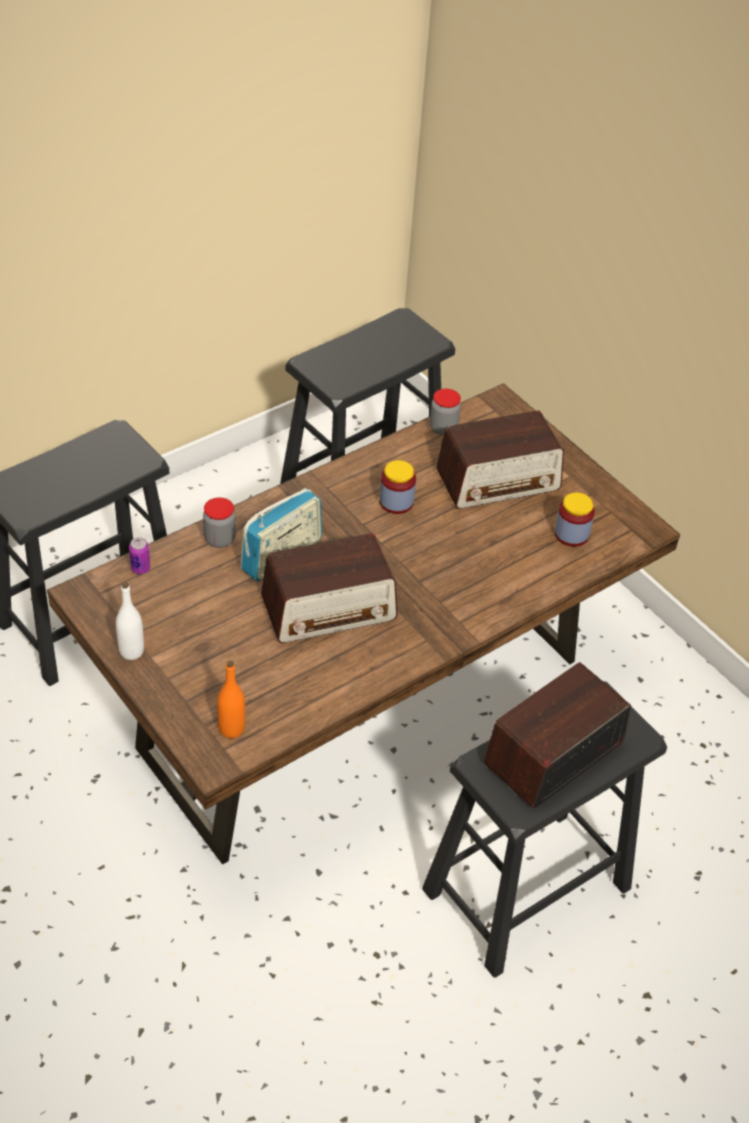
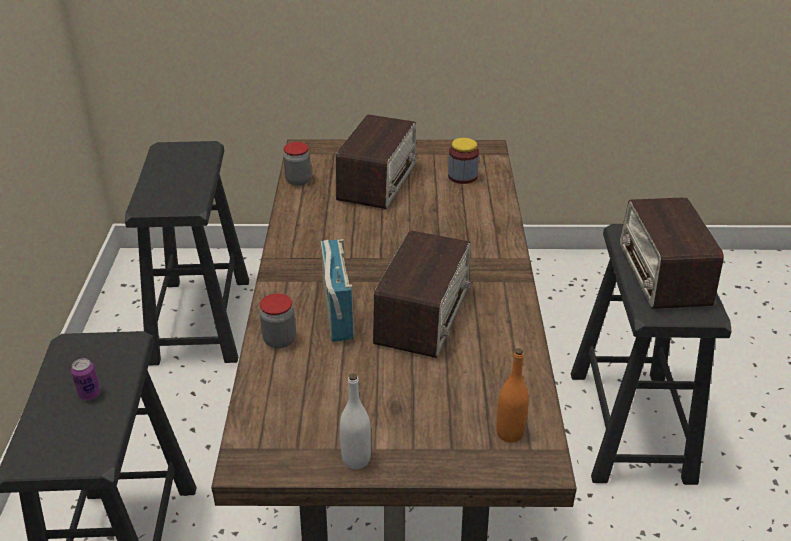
camera: 50 degrees left, 10 degrees down
(140, 568) = (258, 405): can -> can (89, 394)
(396, 502) = (346, 232): jar -> none

